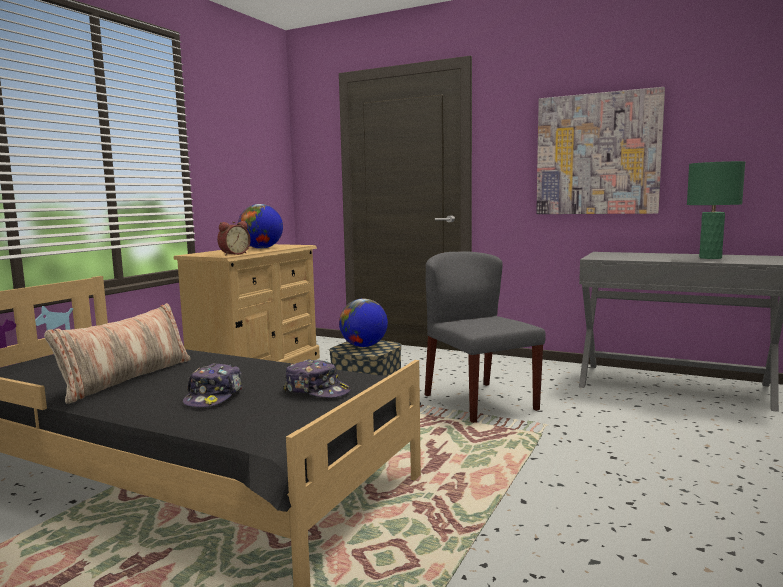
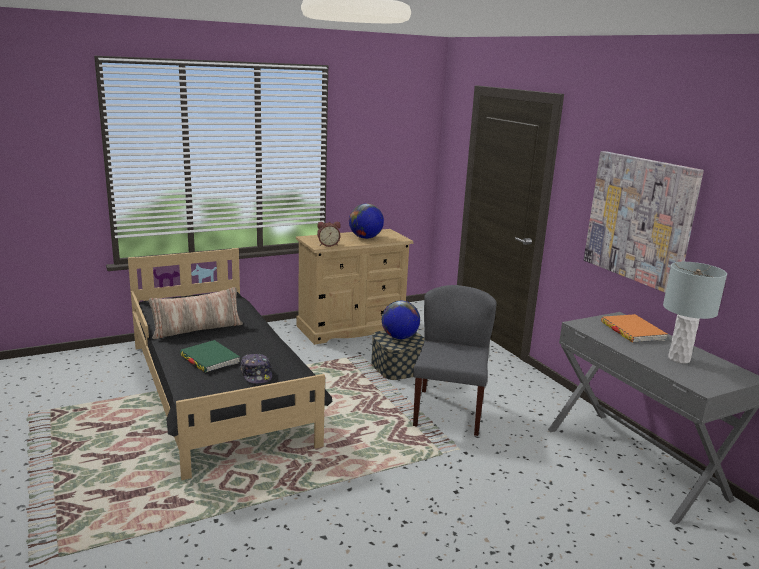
camera: 35 degrees right, 10 degrees up
(214, 396) = (209, 359): cap -> green book
(637, 255) = (632, 331): none -> orange book
(710, 258) = (679, 359): green table lamp -> grey table lamp

